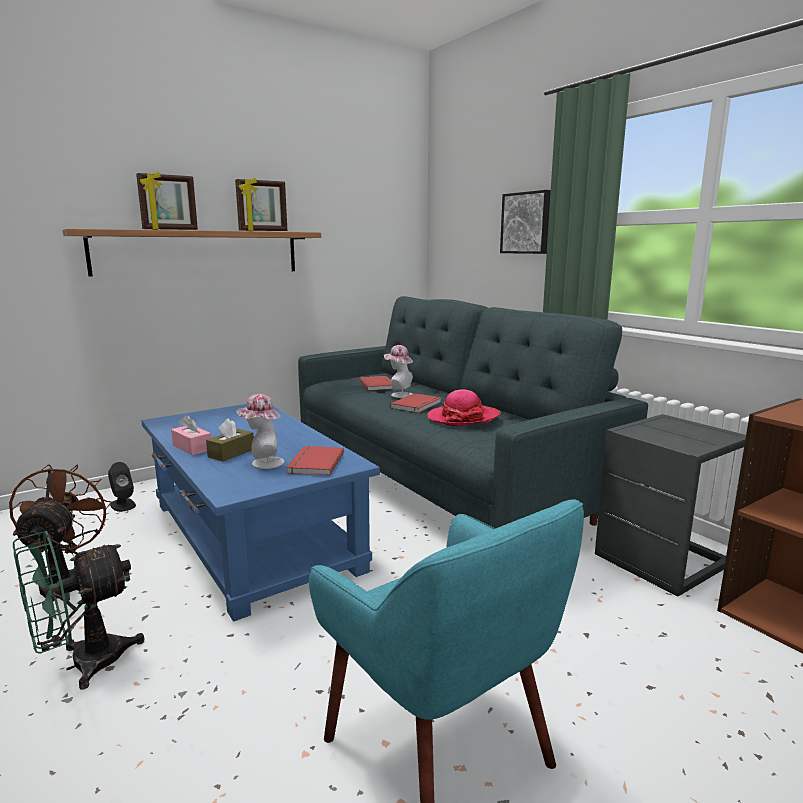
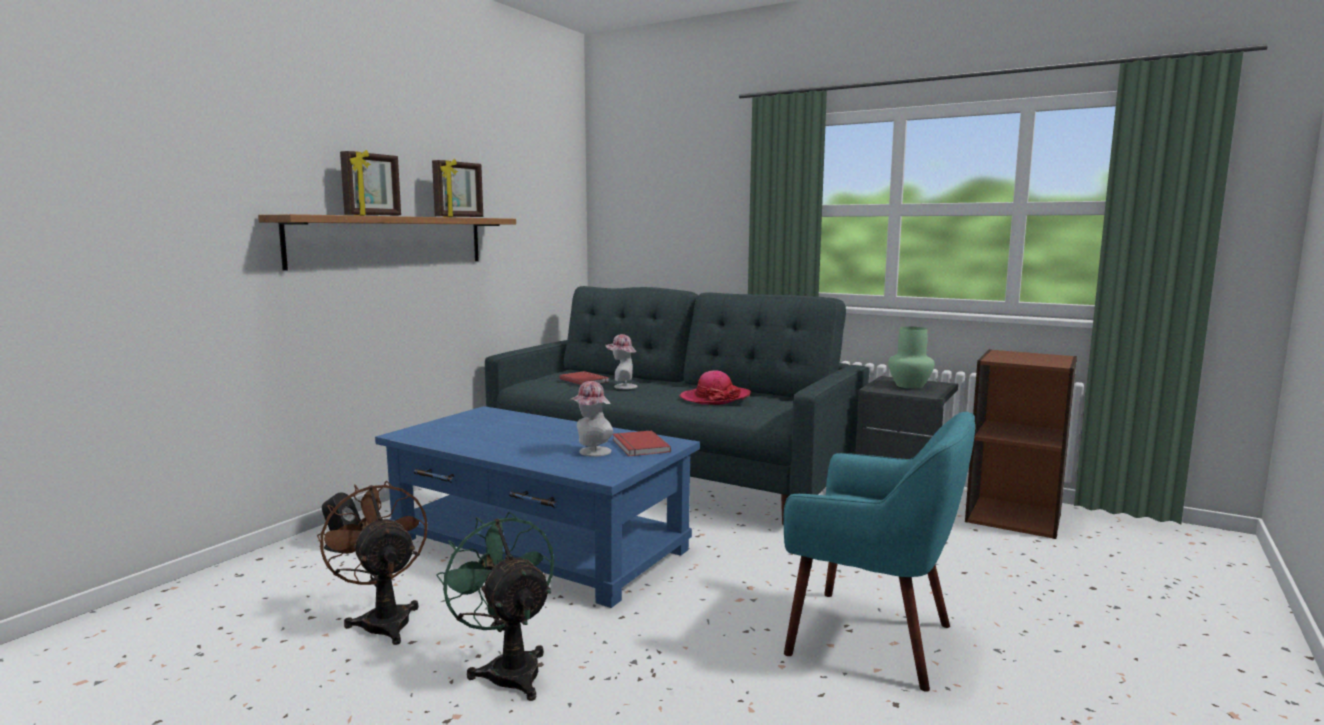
camera: 25 degrees left, 5 degrees down
(83, 664) = (508, 668): green fan -> green fan turned 120 degrees clockwise
(192, 448) = (492, 450): pink tissue box -> none
(231, 453) = (543, 449): brown tissue box -> none
(417, 405) = (657, 393): red book -> none
(526, 223) = (717, 212): picture -> none
(679, 431) = (908, 385): none -> green vase

